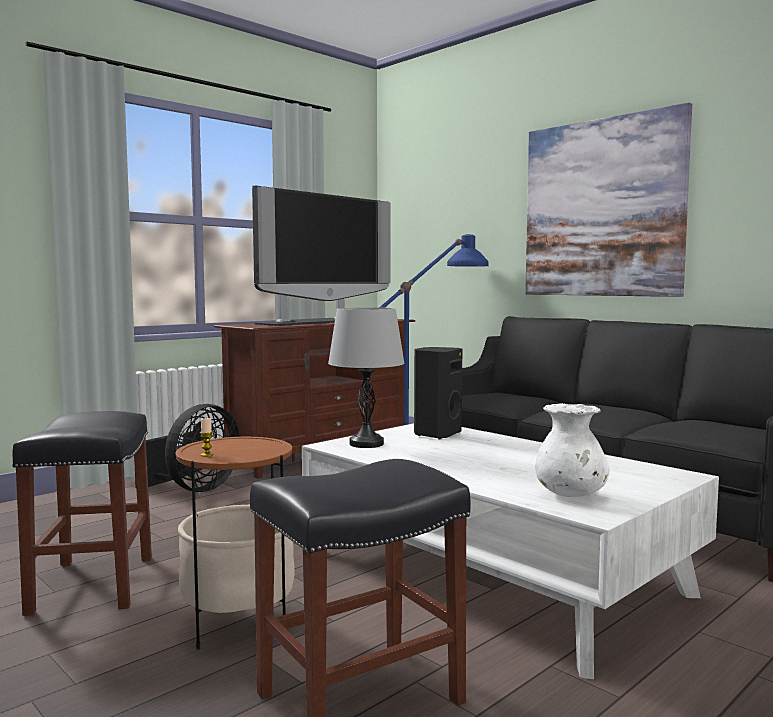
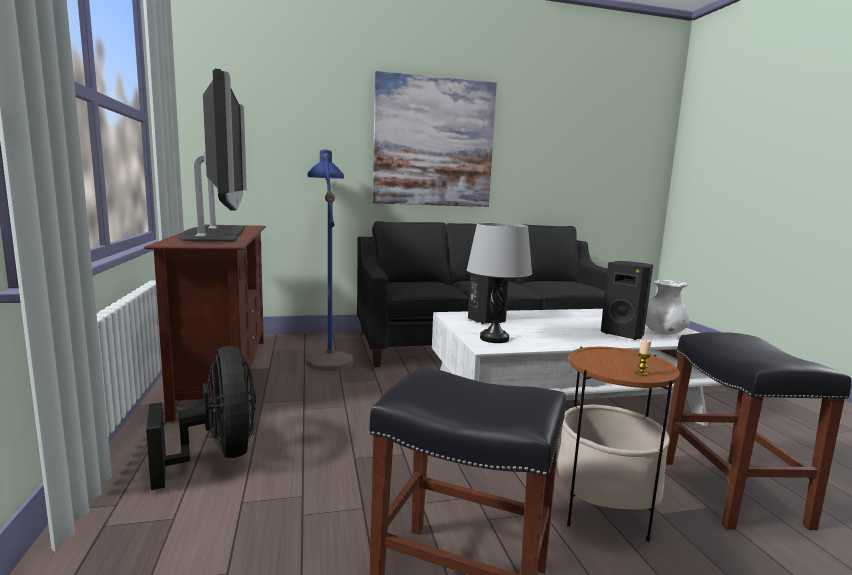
camera: 60 degrees left, 5 degrees up
(510, 479) = (623, 334): none -> black speaker

